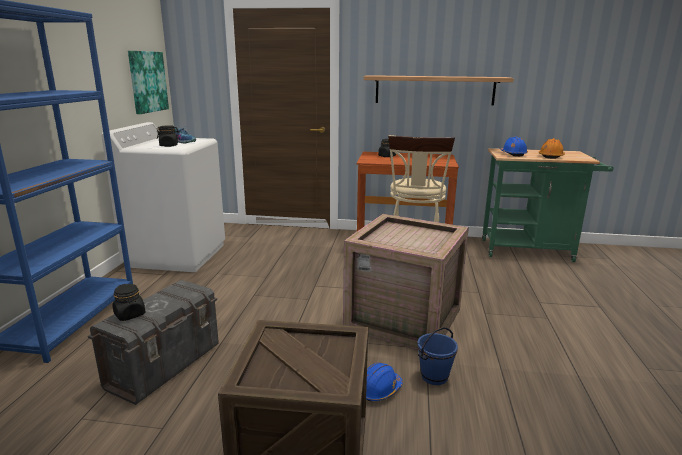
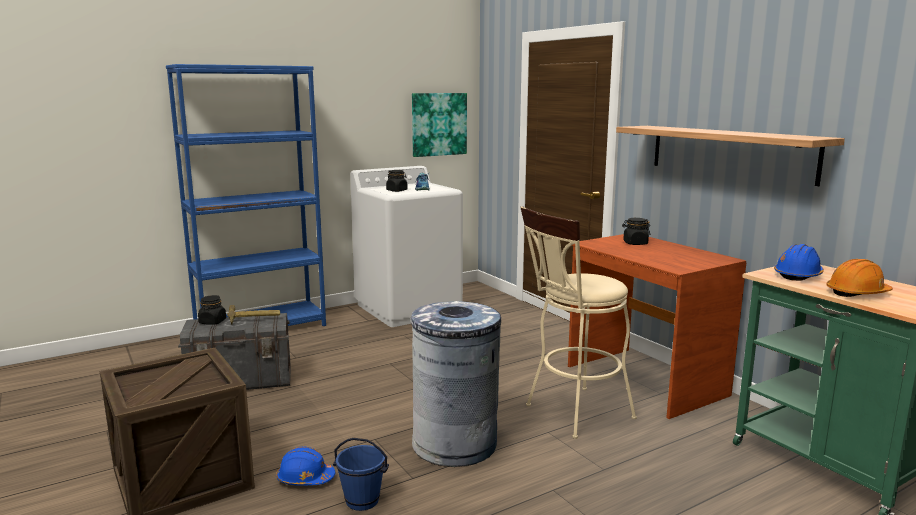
camera: 50 degrees right, 5 degrees down
(171, 296) = (254, 321): none -> hammer
(401, 318) = (455, 444): crate -> grey trash can

